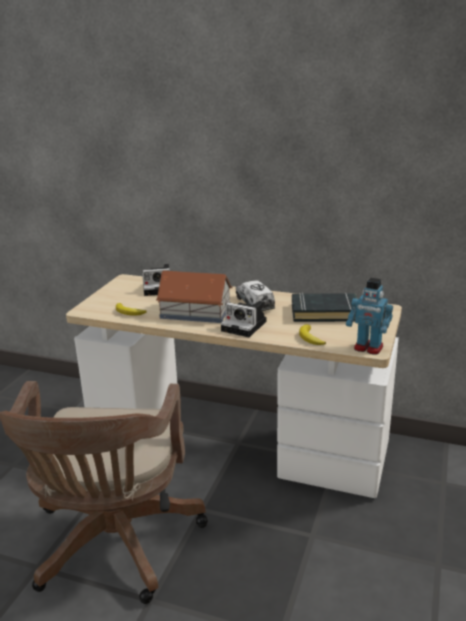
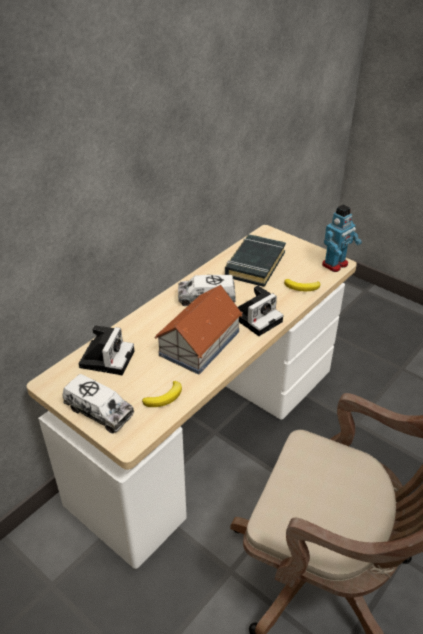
camera: 70 degrees left, 15 degrees up
(106, 297) = (99, 411): none -> toy truck

